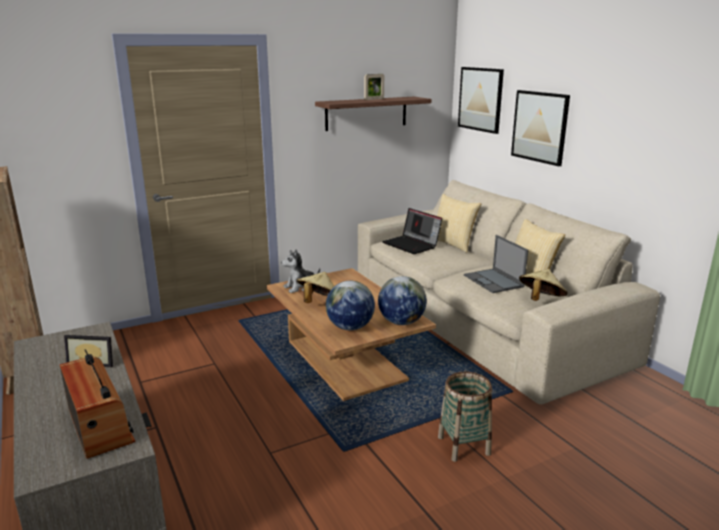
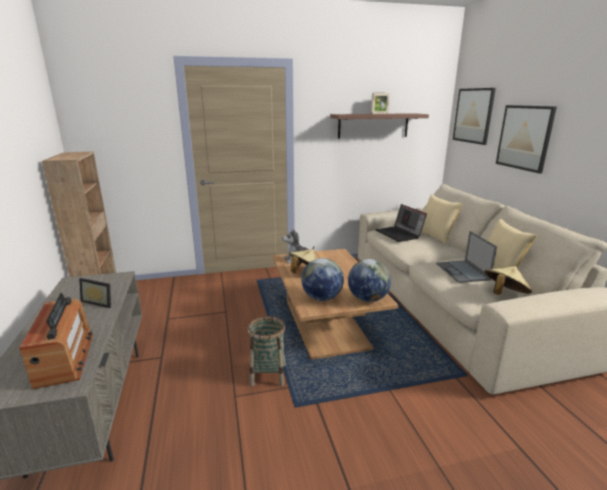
camera: 15 degrees right, 0 degrees up
(464, 445) = (405, 423): basket -> basket (268, 375)

